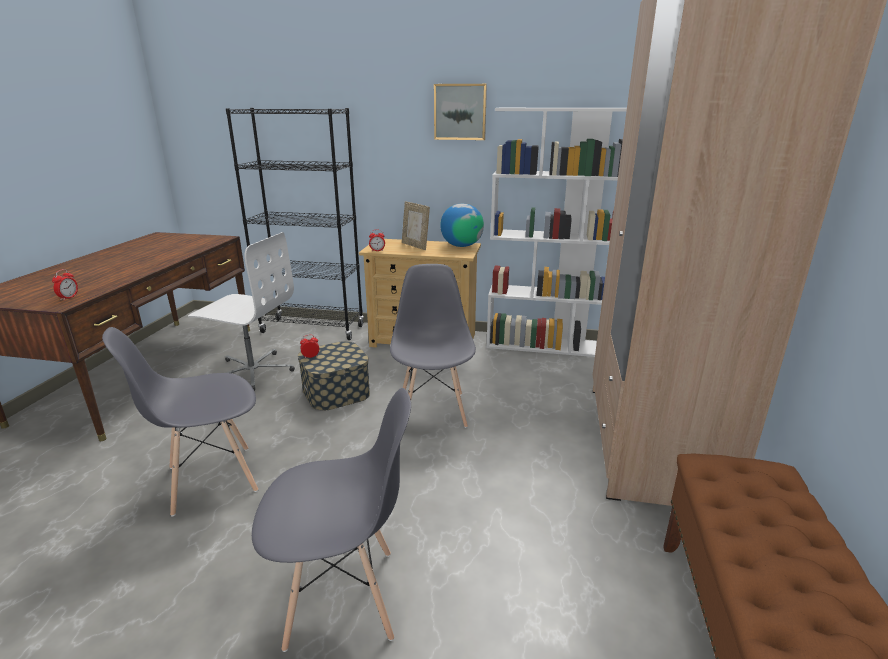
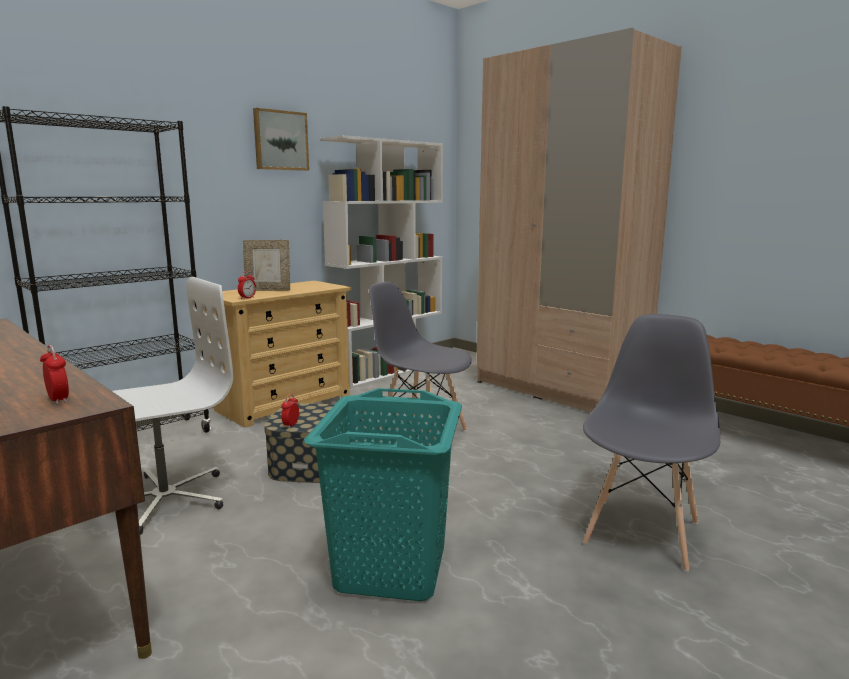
camera: 55 degrees left, 10 degrees down
(211, 479) = (389, 569): grey chair -> turquoise laundry basket
(461, 246) = (308, 283): globe -> none

